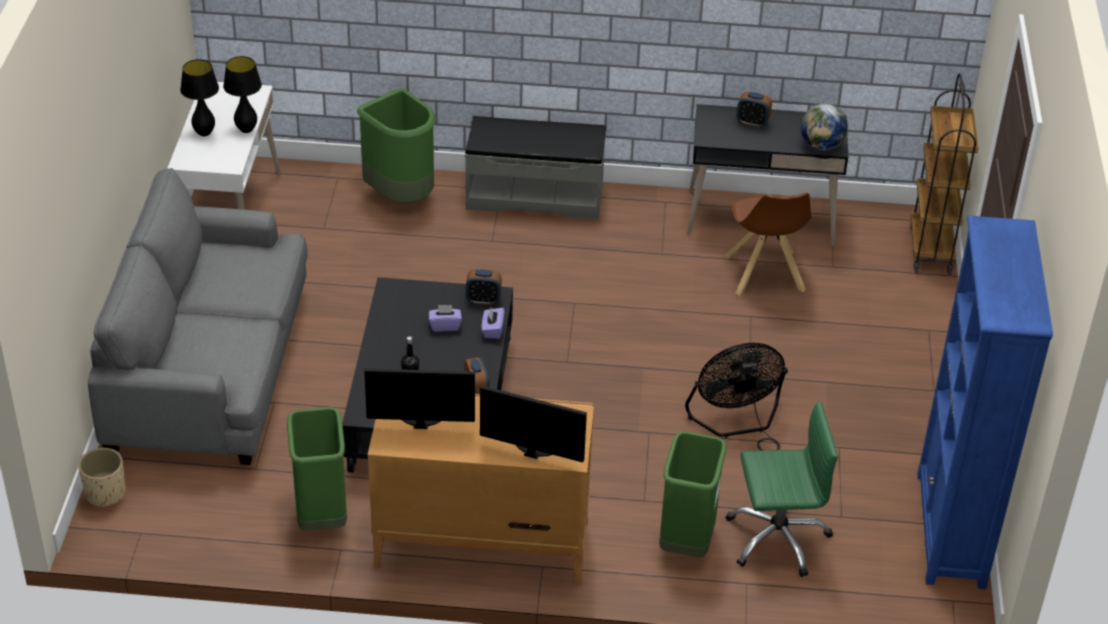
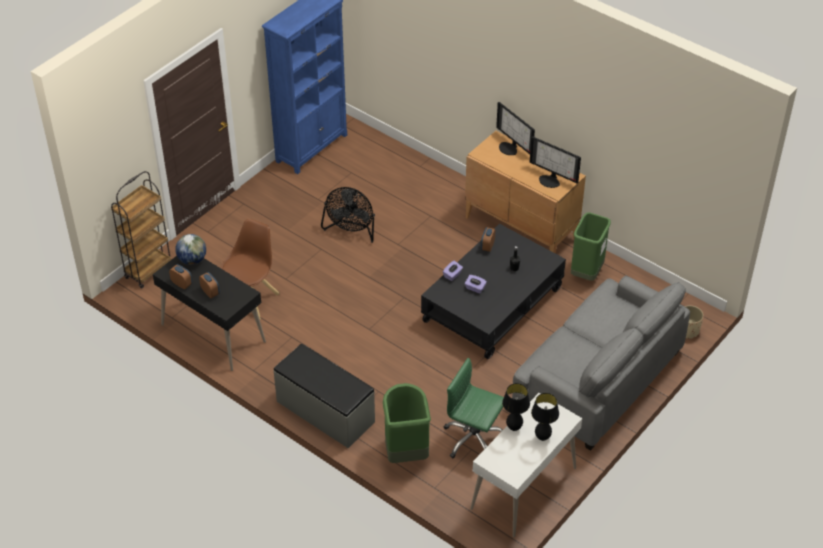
camera: 145 degrees left, 5 degrees up
(483, 300) = (443, 294): alarm clock -> alarm clock (182, 284)
(686, 542) = (429, 191): green trash can -> none
(777, 538) = (388, 176): green office chair -> green office chair (473, 439)

